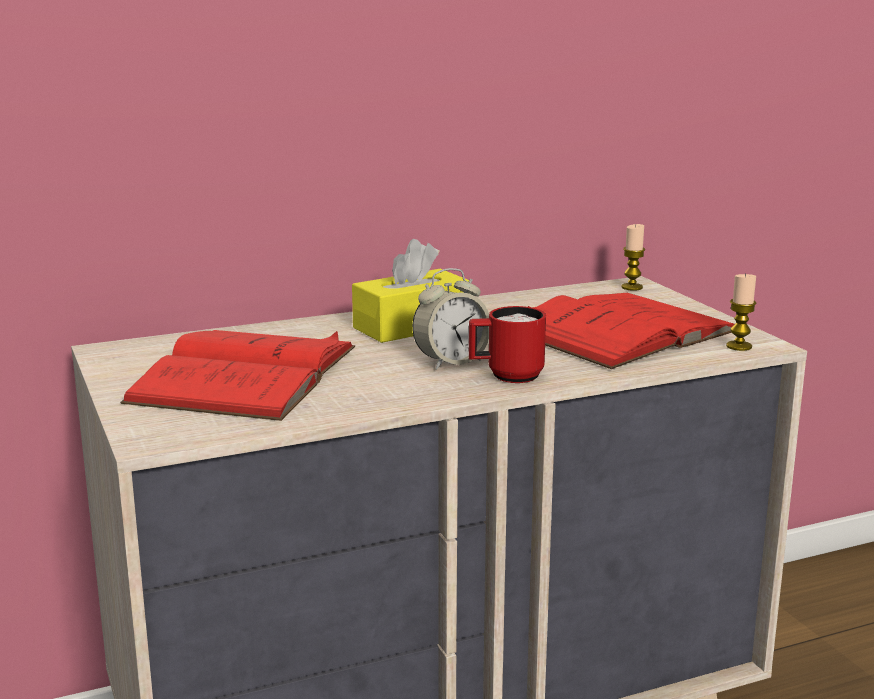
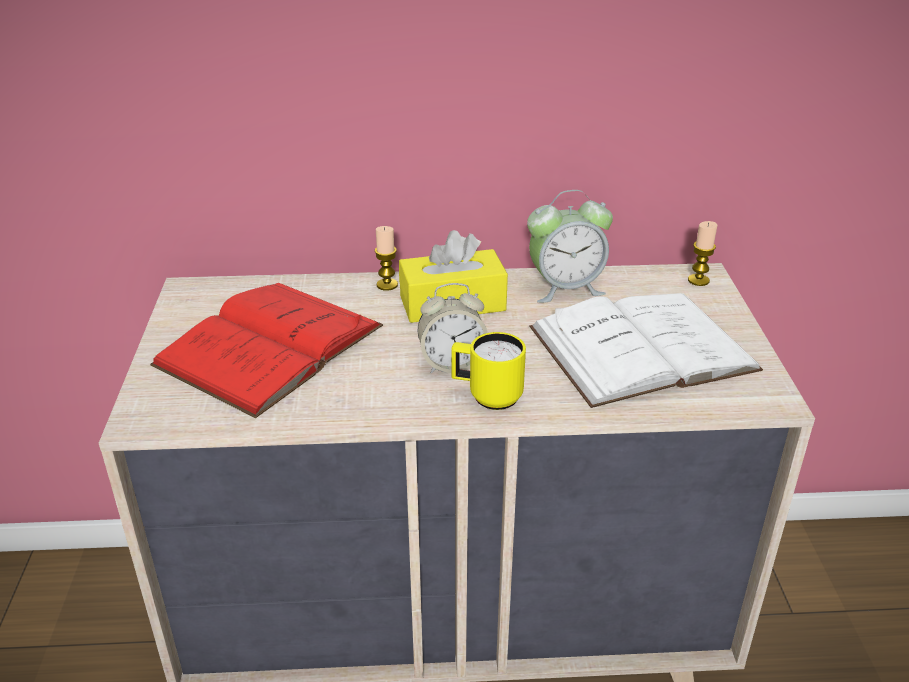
camera: 20 degrees right, 15 degrees up
(506, 376) = (487, 396): red mug -> yellow mug
(513, 305) = (565, 288): none -> alarm clock
(621, 331) = (642, 348): red book -> white book
(739, 346) = (745, 397): candle -> candle (387, 285)

